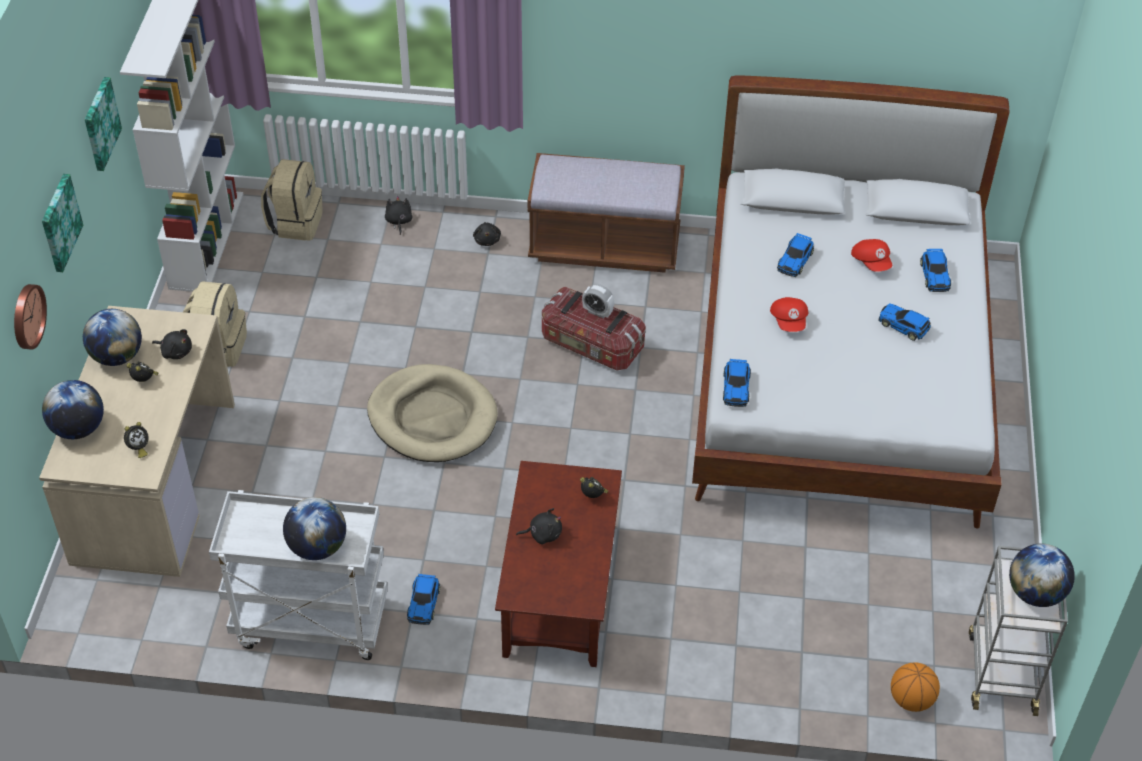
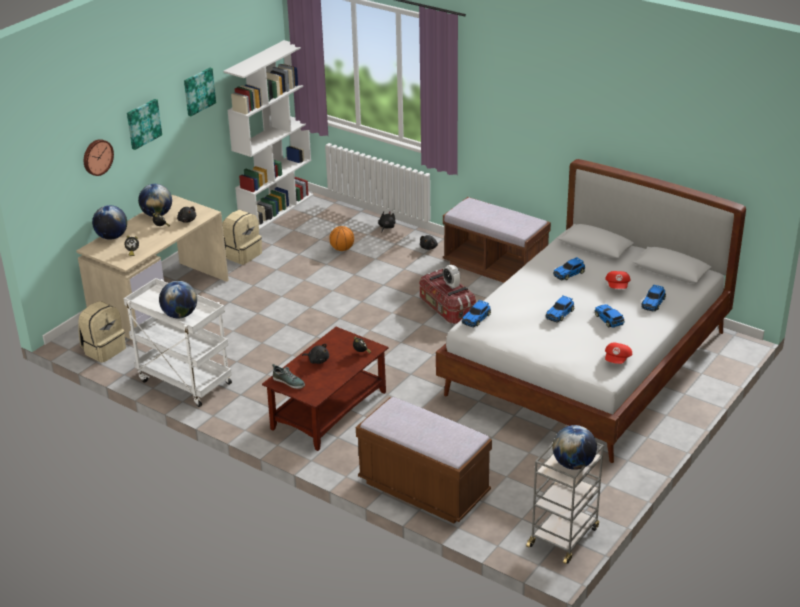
camera: 30 degrees right, 15 degrees down
(295, 223) = (330, 214): beige backpack -> beige backpack (104, 350)
(424, 603) = (250, 392): toy car -> toy car (560, 313)
(432, 417) = (327, 315): beige dog bed -> none
(532, 590) = (289, 382): none -> shoe
(781, 671) = (423, 489): none -> brown bench
(789, 321) = (538, 298): red cap -> red cap (617, 360)
(911, 699) = (492, 529): basketball -> basketball (342, 249)

